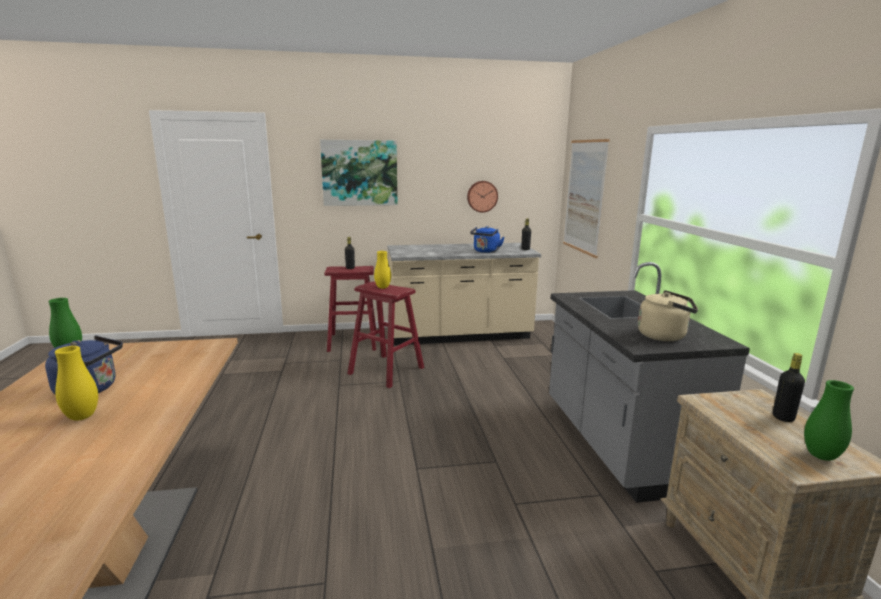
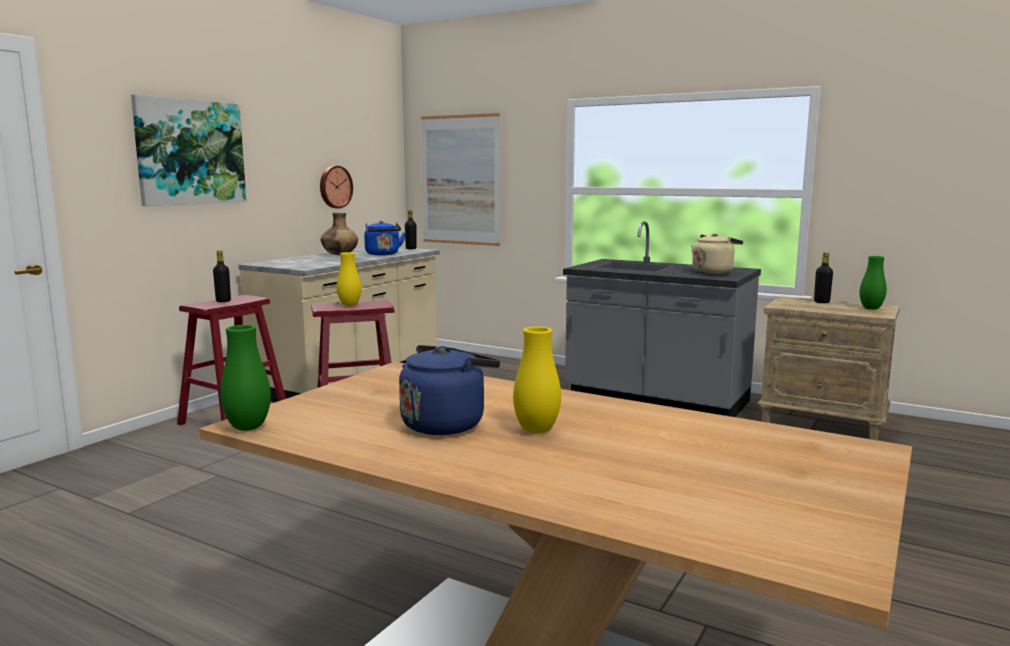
camera: 50 degrees left, 5 degrees down
(461, 247) = (339, 255): none -> brown vase

